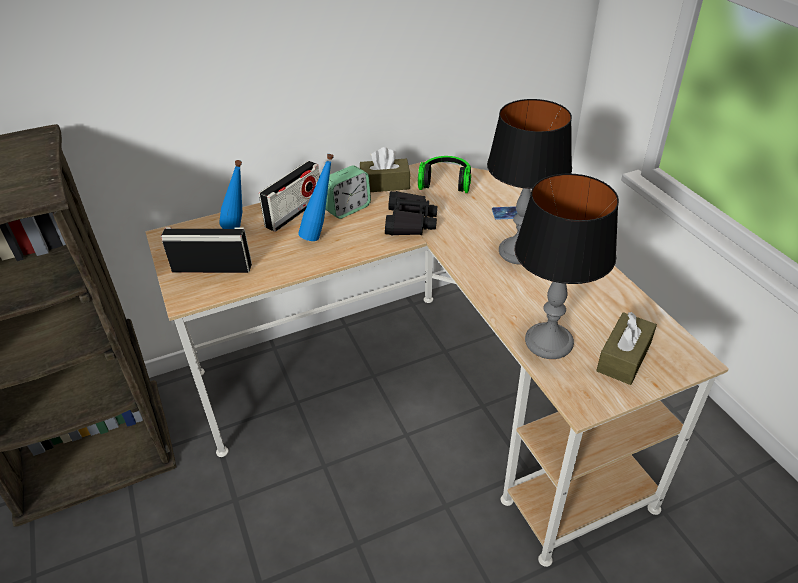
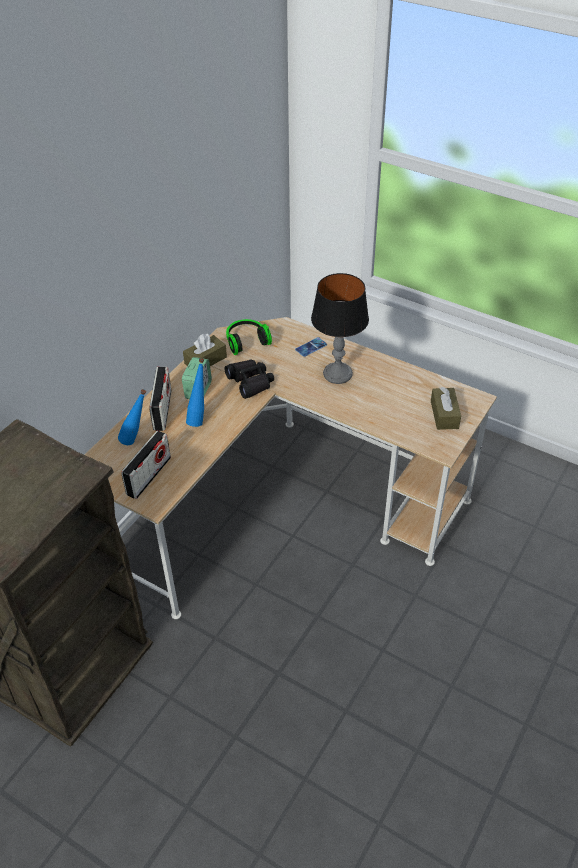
camera: 35 degrees left, 5 degrees up
(212, 268) = (149, 476): radio -> radio turned 150 degrees clockwise
(549, 342) = (400, 424): table lamp -> none

